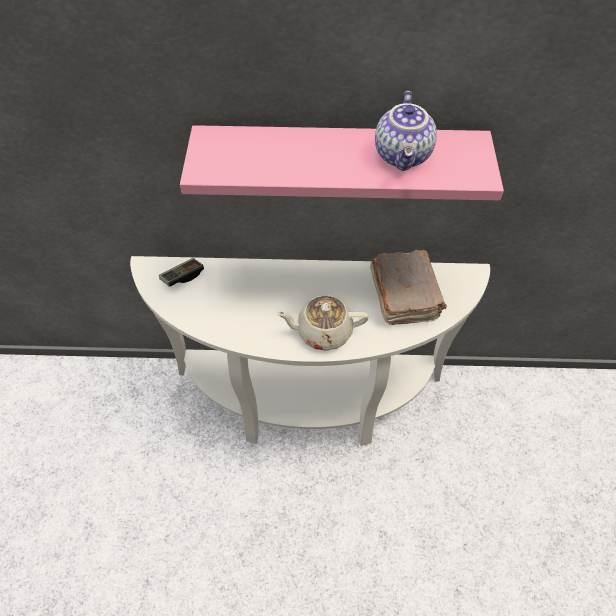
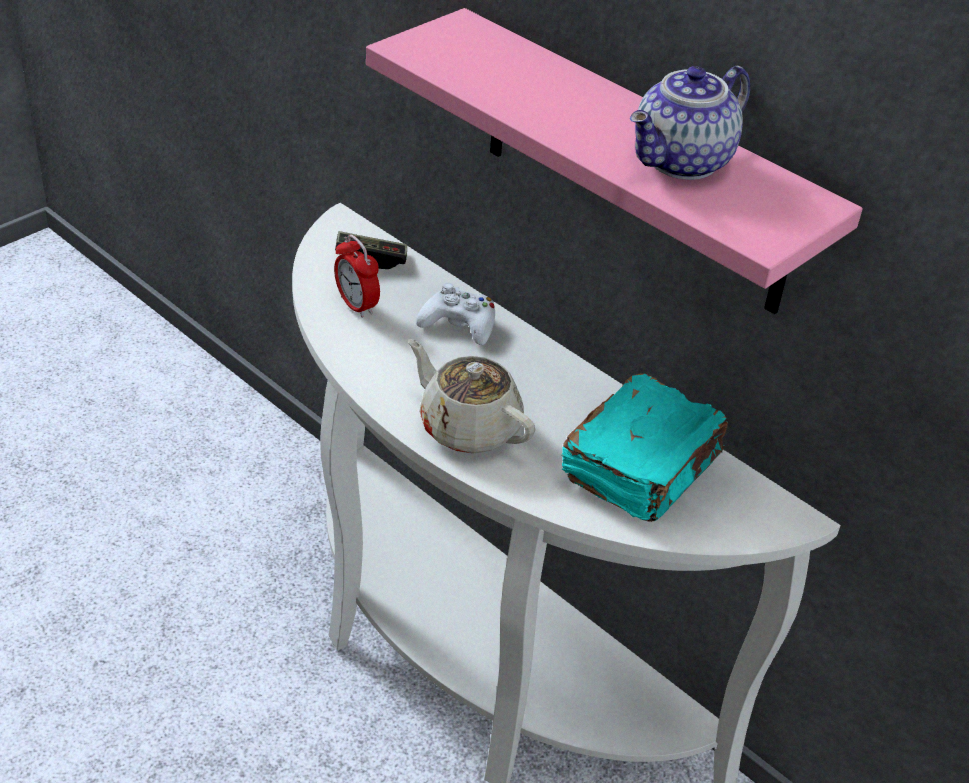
camera: 40 degrees right, 15 degrees down
(206, 307) = (356, 305): none -> alarm clock
(260, 282) = (459, 324): none -> white game controller
(404, 295) = (643, 468): brown book -> turquoise book

